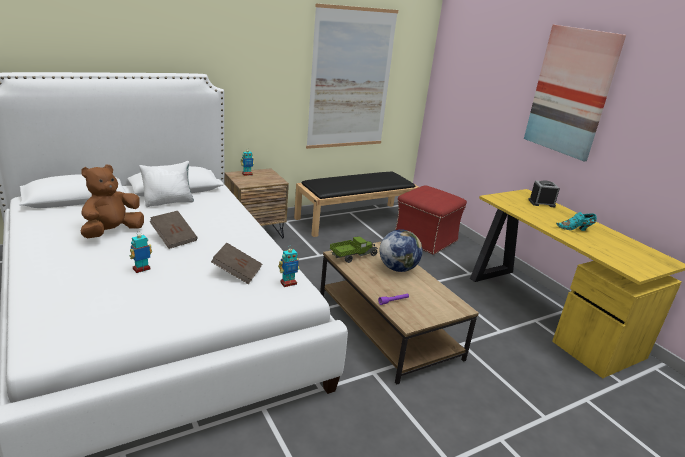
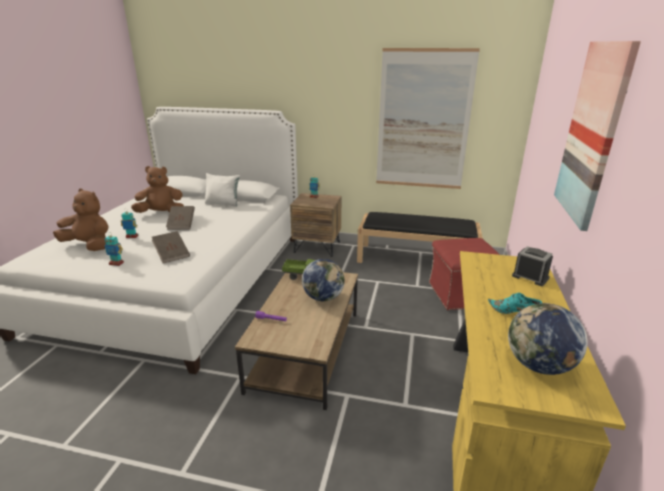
camera: 45 degrees right, 0 degrees up
(107, 297) = (89, 245): none -> brown plush toy
(288, 283) = (185, 271): toy robot -> toy robot (116, 263)
(628, 252) = (538, 365): none -> globe

